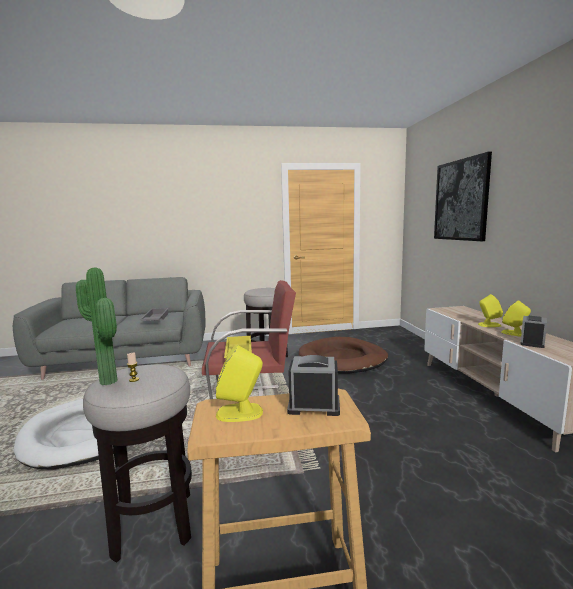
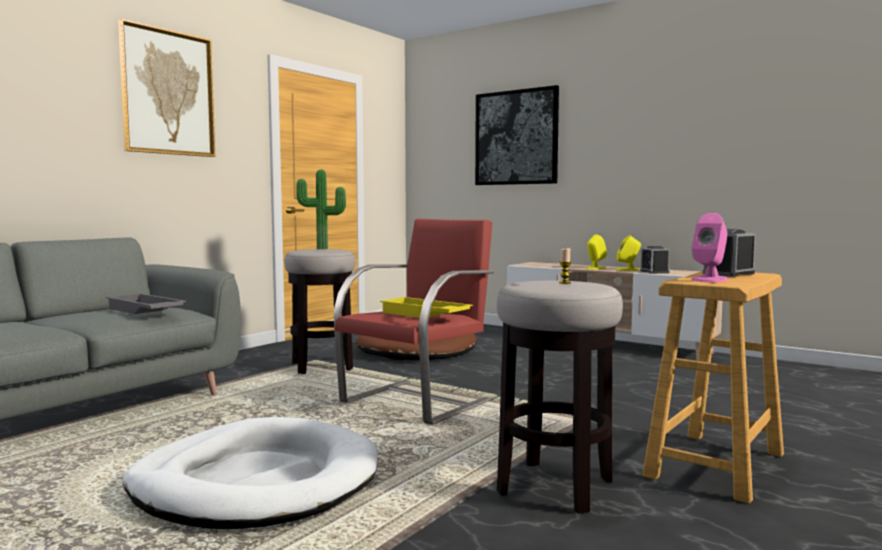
camera: 45 degrees left, 5 degrees down
(105, 383) = (549, 287): potted plant -> potted plant (322, 249)
(213, 197) = (168, 93): none -> picture
(240, 413) = (709, 279): yellow speaker -> pink speaker

